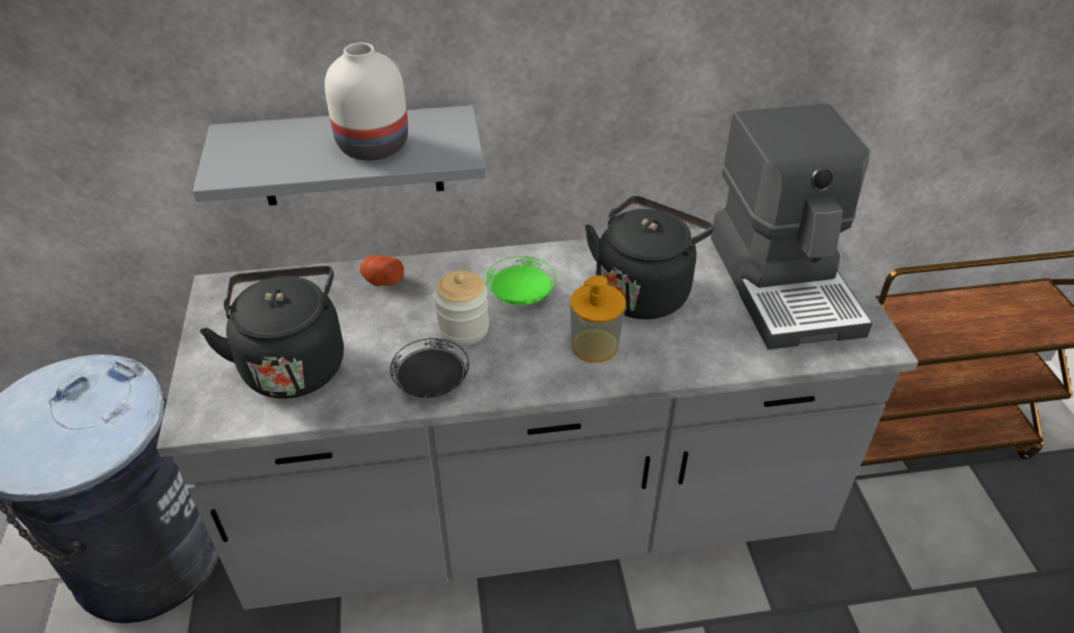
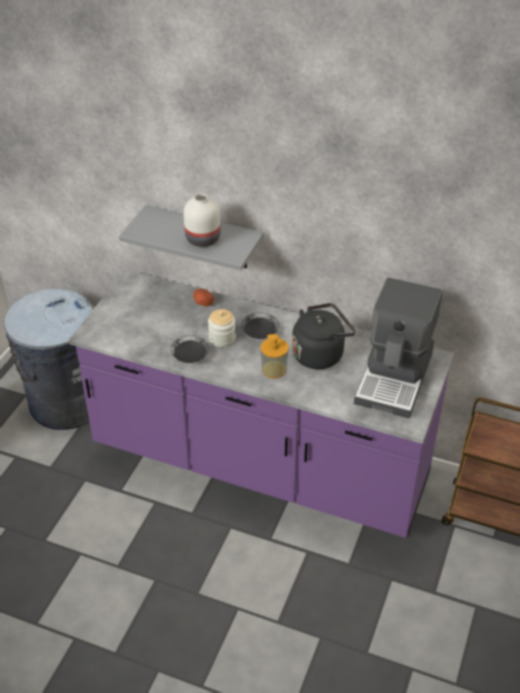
camera: 30 degrees right, 0 degrees up
(293, 363) = (140, 326): black kettle -> none
(520, 295) = (260, 333): green plate -> black plate
(537, 516) = (259, 465): grey counter -> purple counter

